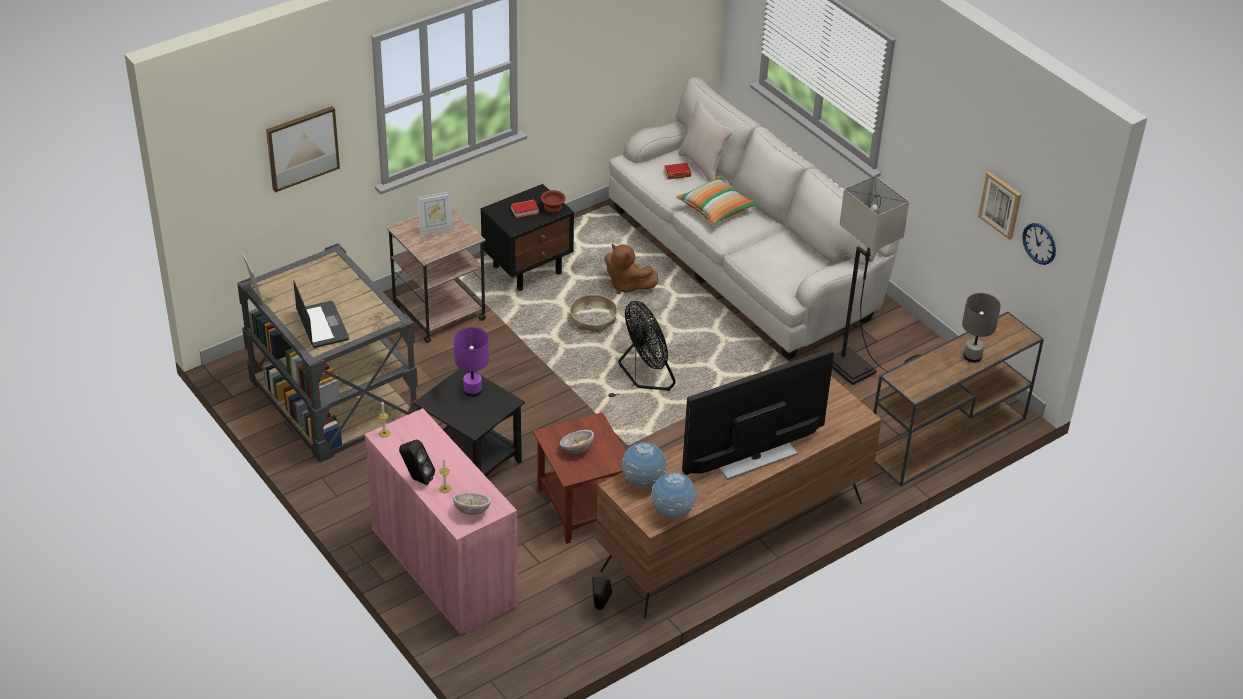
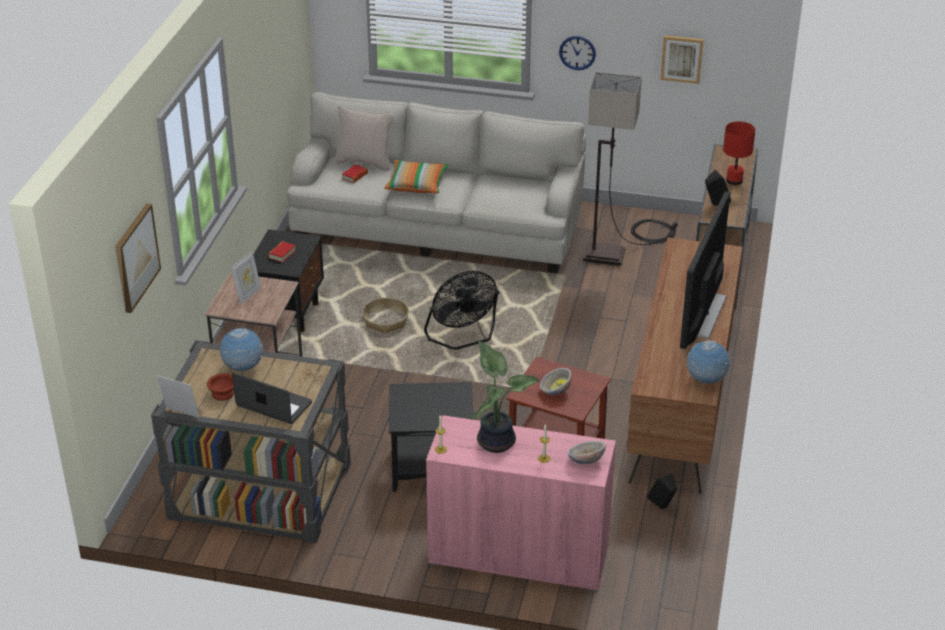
camera: 40 degrees left, 5 degrees down
(417, 479) = (513, 465): black speaker -> black speaker (715, 205)
(432, 452) = (497, 440): none -> potted plant
(472, 390) = (422, 397): purple table lamp -> none
(553, 207) = (300, 241): brown bowl -> brown bowl (222, 393)
(627, 285) = (378, 285): brown plush toy -> none
(638, 374) = (470, 339): black fan -> black fan turned 45 degrees counterclockwise
(643, 482) = (658, 373): globe -> globe (243, 368)
(972, 356) = (734, 181): grey table lamp -> red table lamp
(1039, 243) = (730, 73): wall clock -> wall clock (577, 52)

